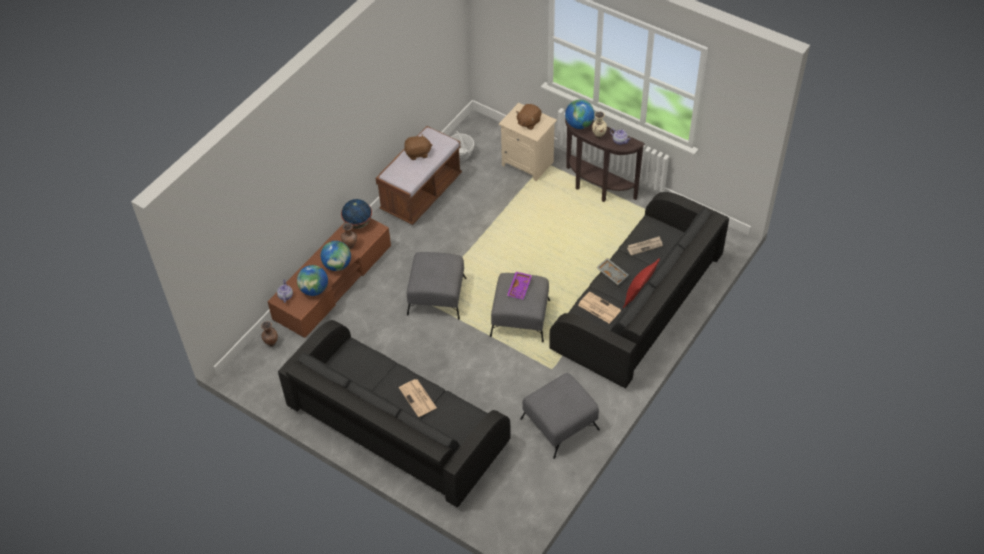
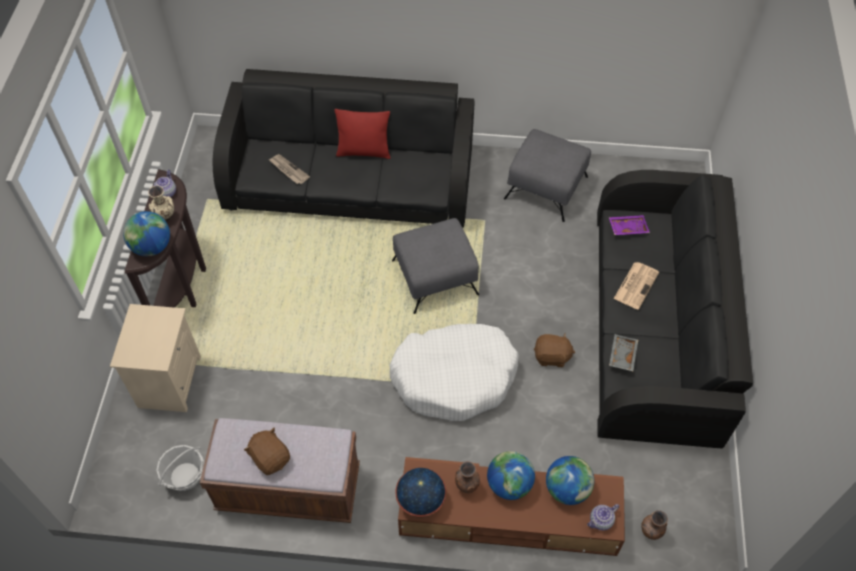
camera: 120 degrees left, 5 degrees up
(437, 296) = (454, 377): grey ottoman -> white dog bed
(520, 288) = (429, 248): purple tray -> purple tray (627, 227)
(528, 122) = (150, 334): brown plush toy -> brown plush toy (552, 357)
(598, 307) = (403, 178): newspaper -> none
(612, 273) = (346, 183): grey tray -> grey tray (621, 355)

